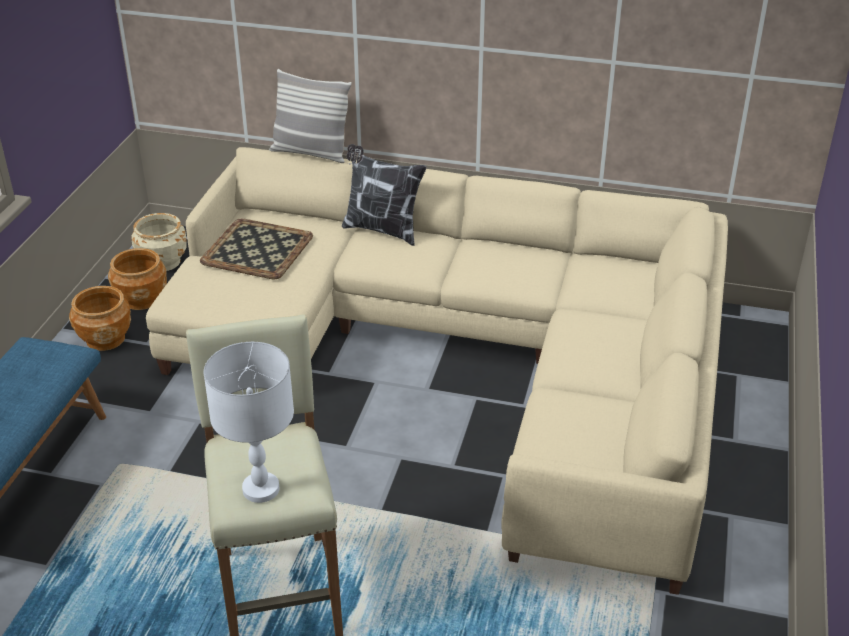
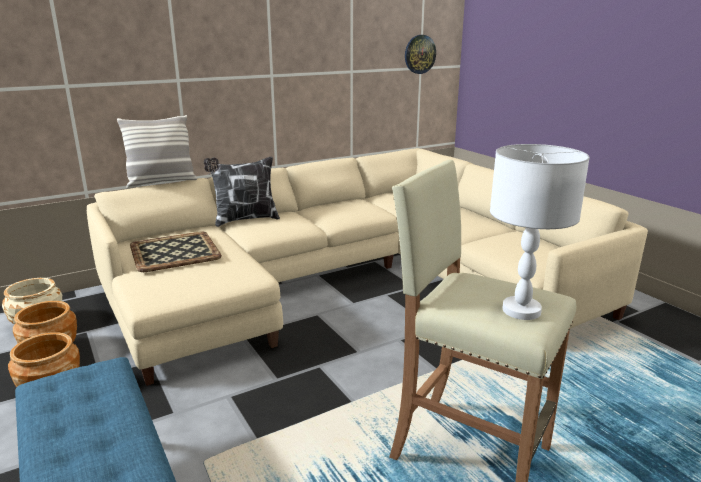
camera: 45 degrees left, 15 degrees down
(749, 56) = (419, 54): none -> wall clock

